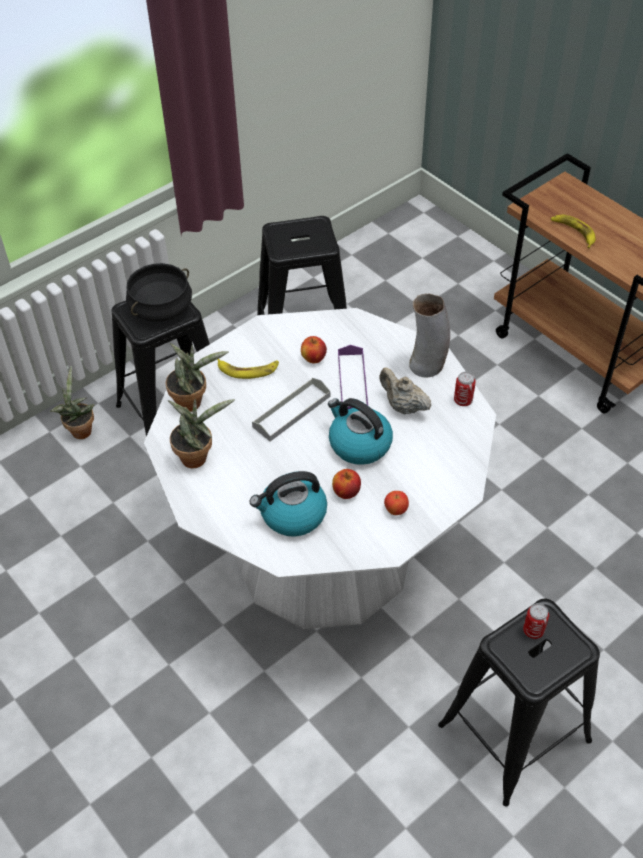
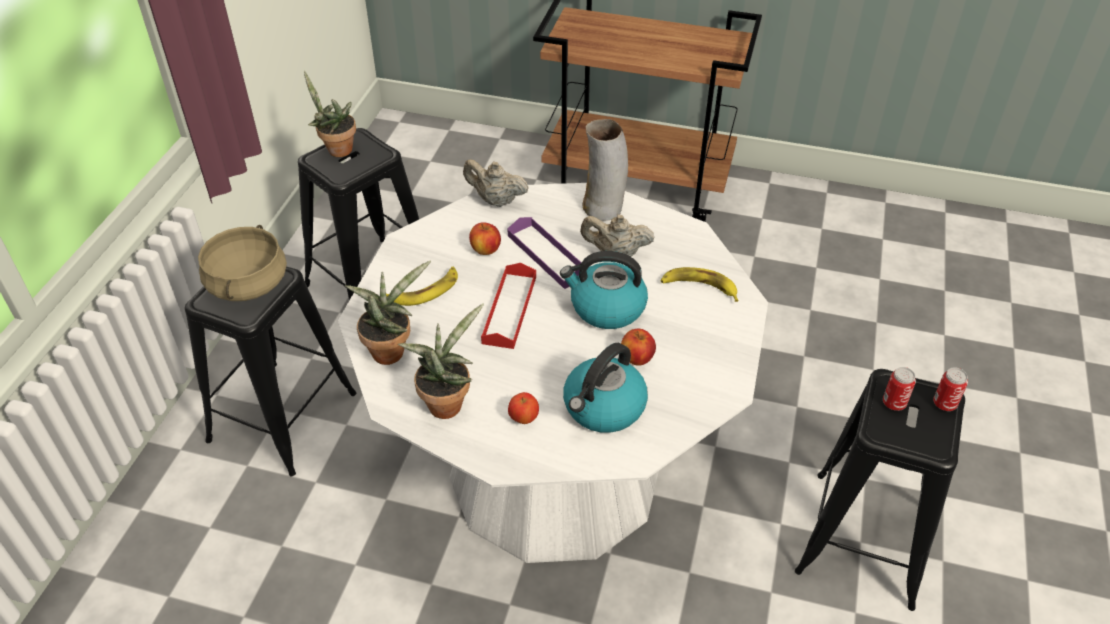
camera: 35 degrees left, 5 degrees down
(80, 430) = (179, 488): potted plant -> potted plant (336, 149)
(161, 308) = (248, 284): black cooking pot -> beige cooking pot
(291, 411) = (509, 309): grey tray -> red tray
(353, 322) = (496, 200): none -> beige teapot
(395, 510) = (699, 350): apple -> apple (523, 418)
(463, 401) = (666, 224): can -> can (944, 404)
(573, 232) = (619, 52): banana -> banana (699, 287)

